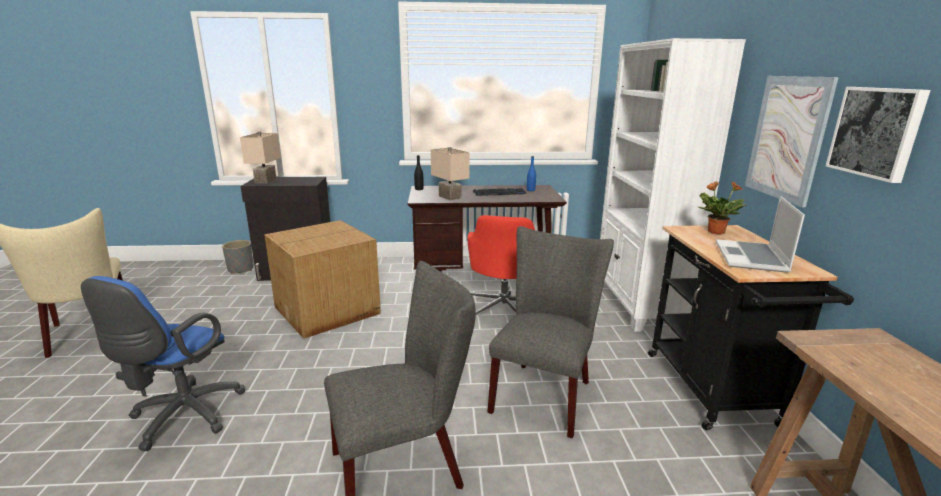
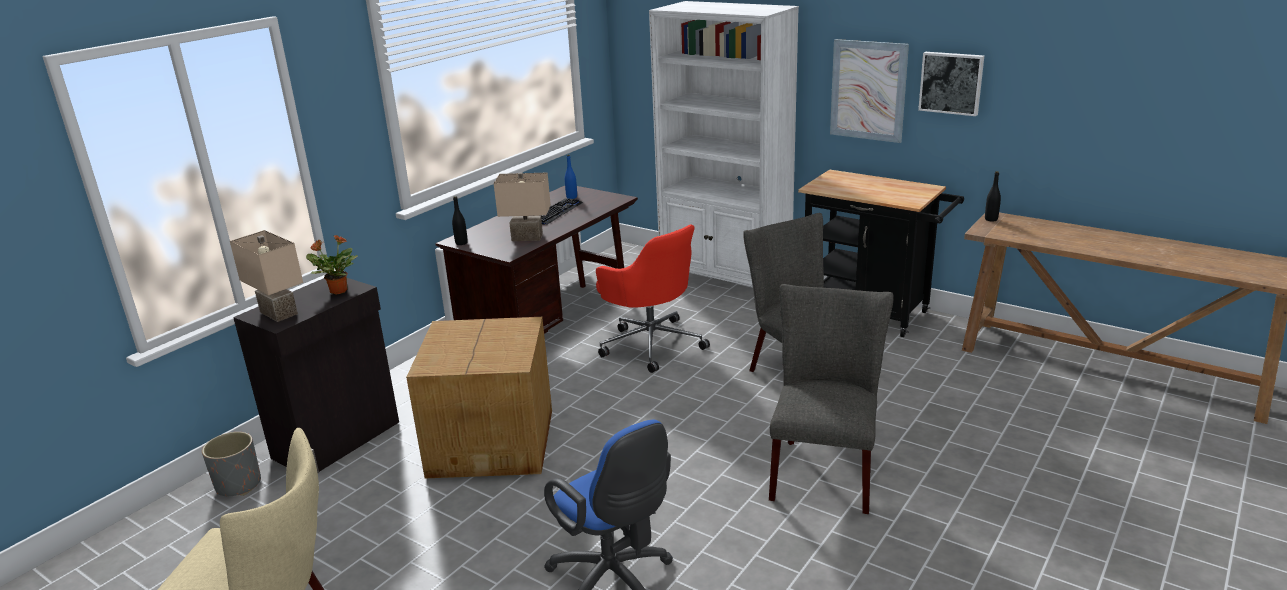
camera: 50 degrees left, 5 degrees up
(715, 232) = (834, 181): potted plant -> potted plant (338, 291)
(752, 258) = (894, 192): laptop -> none
(858, 337) = (991, 219): none -> black bottle

